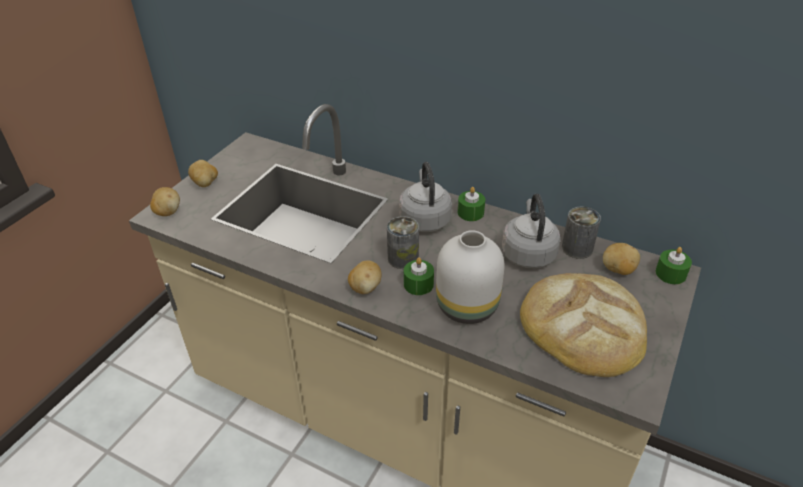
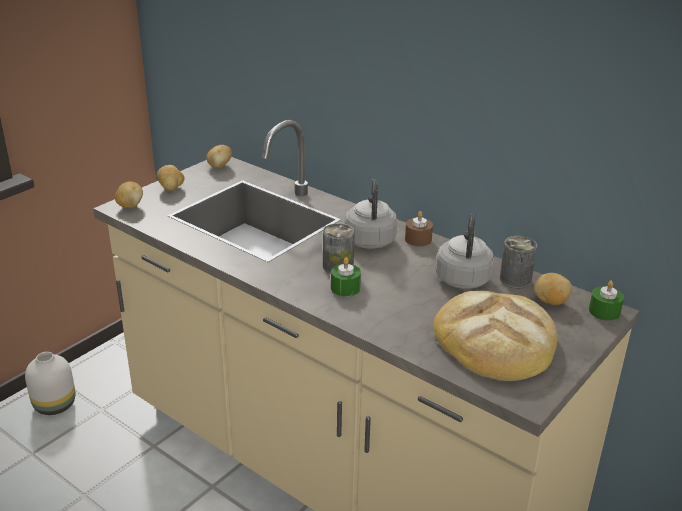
camera: 10 degrees right, 10 degrees down
(365, 288) = (293, 284): potato -> potato (220, 166)
(468, 306) = (387, 310): white vase -> white vase (56, 404)
(470, 212) = (418, 239): green candle -> brown candle

